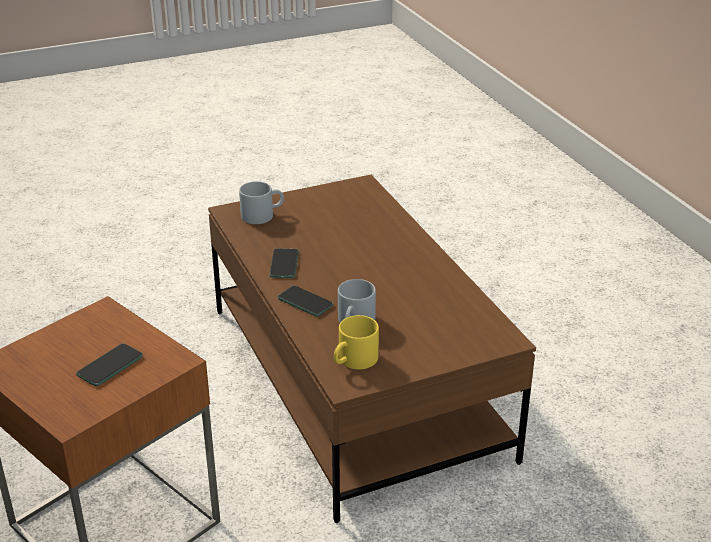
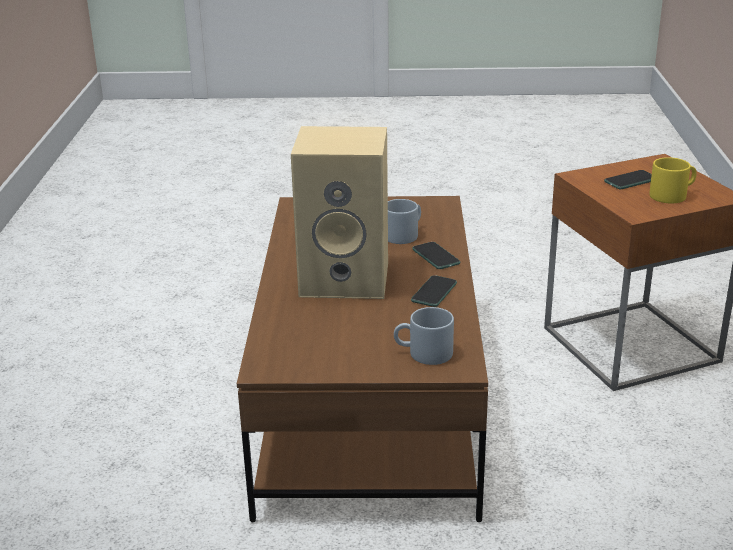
camera: 155 degrees left, 5 degrees down
(354, 361) = (425, 212): yellow mug -> yellow mug (672, 195)
(367, 261) = (347, 279): none -> beige speaker

